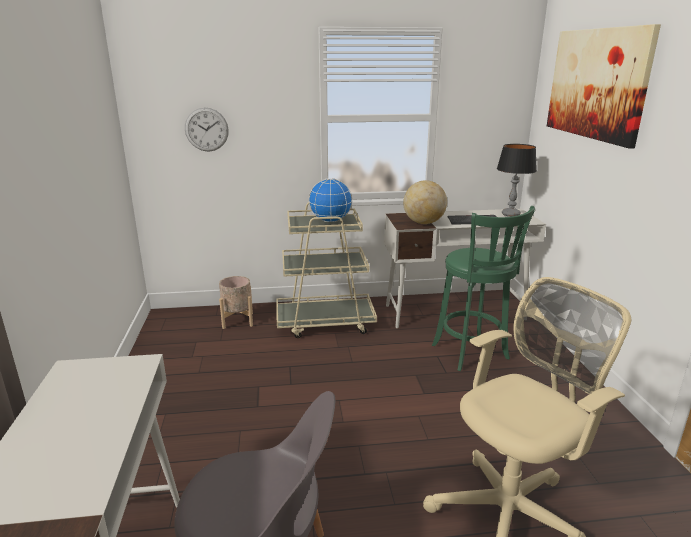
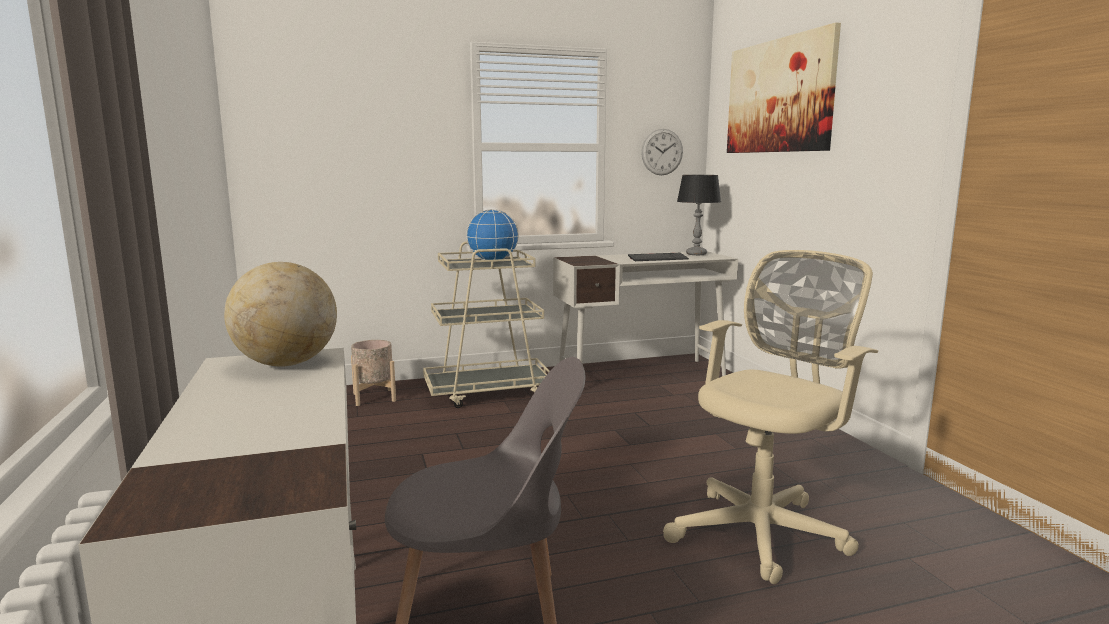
camera: 10 degrees left, 10 degrees down
(206, 129) = (335, 157): wall clock -> wall clock (662, 152)
(423, 223) = (602, 261): globe -> globe (286, 364)
(472, 354) = (674, 408): green stool -> none

